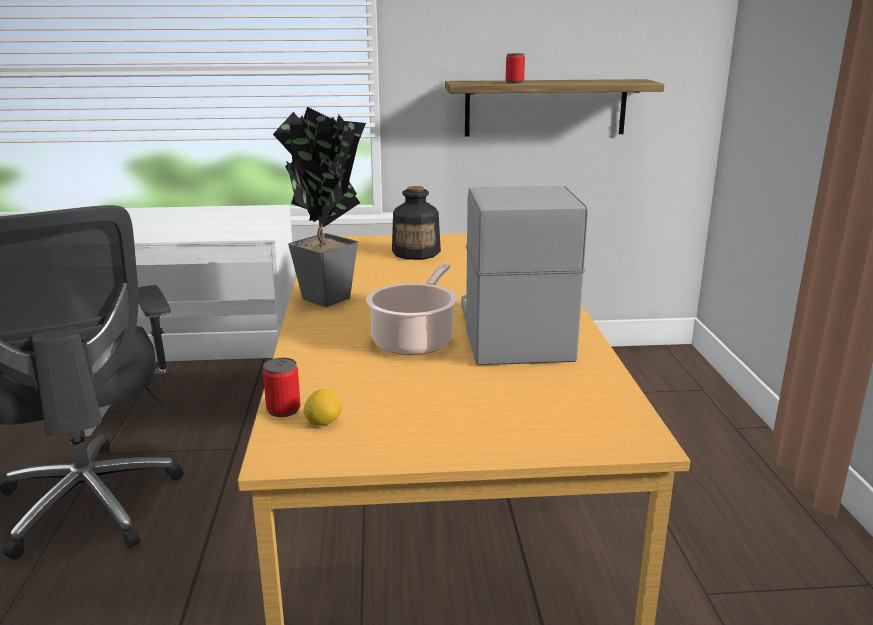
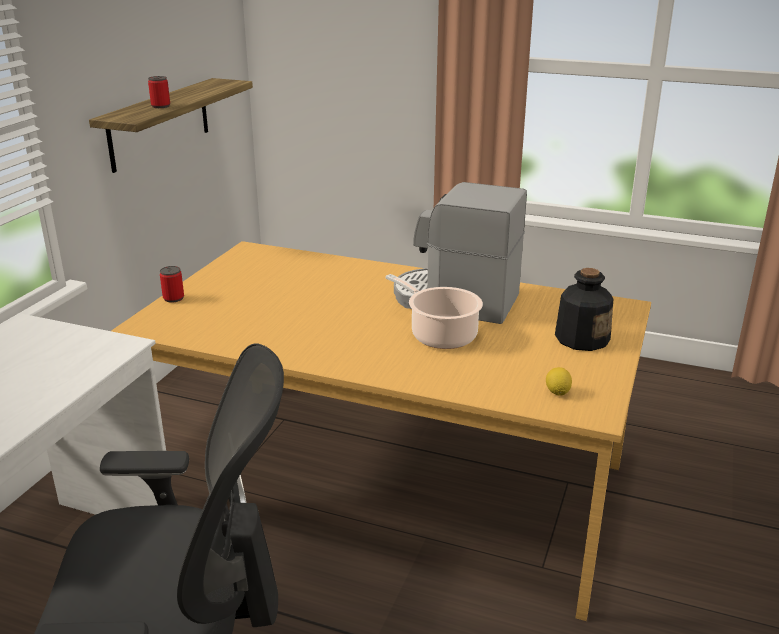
camera: 65 degrees left, 5 degrees up
(283, 409) = (528, 404): can -> can (173, 298)
(328, 301) = (321, 353): potted plant -> none
(416, 252) = (237, 293): bottle -> bottle (581, 338)

